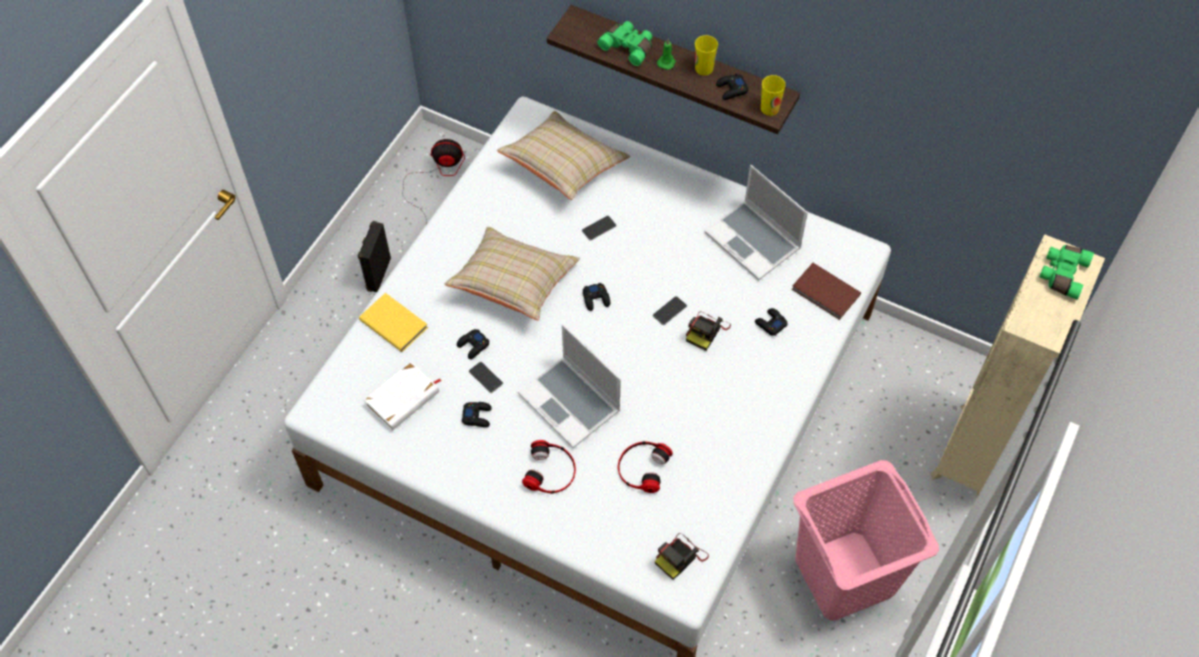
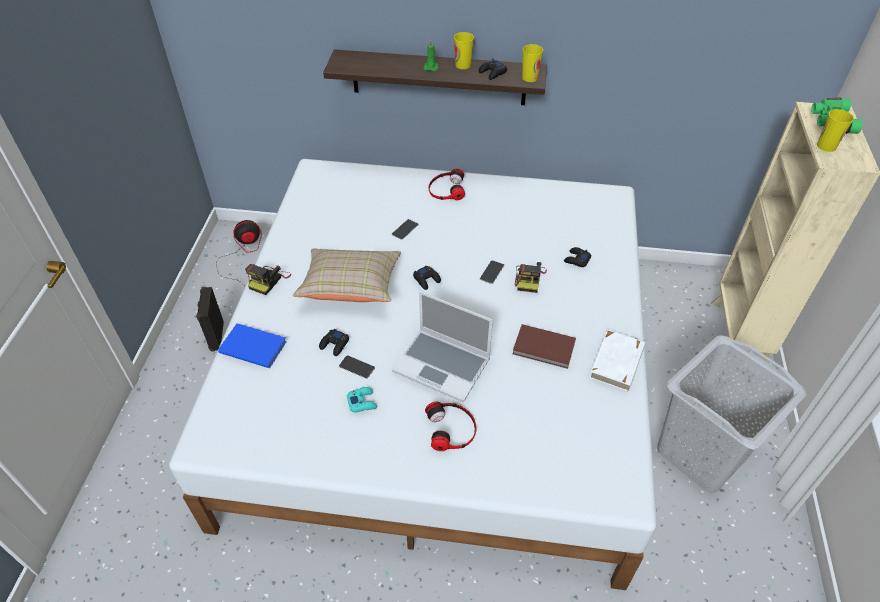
camera: 20 degrees left, 10 degrees down
(394, 322) = (253, 346): yellow book -> blue book
(403, 399) = (285, 408): white book -> white book (617, 363)
(477, 416) = (362, 402): black game controller -> turquoise game controller
(563, 167) = (356, 196): beige pillow -> none
(628, 47) = (395, 64): green binoculars -> none
(642, 467) = (532, 400): headphones -> headphones (446, 189)
(680, 557) = (606, 466): camera -> camera (269, 280)
(754, 241) = (532, 208): laptop -> none
(825, 293) = (606, 228): brown book -> brown book (544, 349)
(845, 575) = (702, 452): pink laundry basket -> grey laundry basket
(1032, 304) = (826, 146): none -> cup

